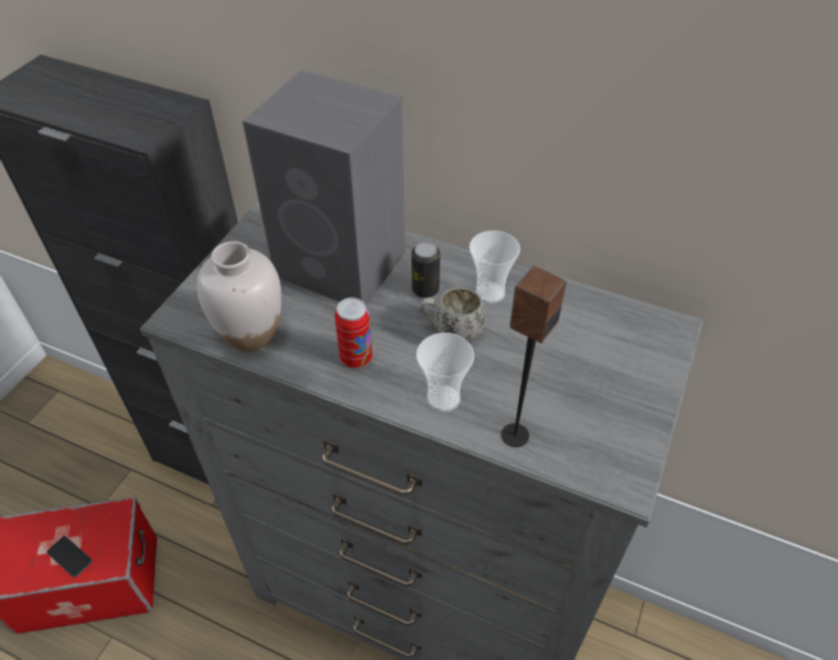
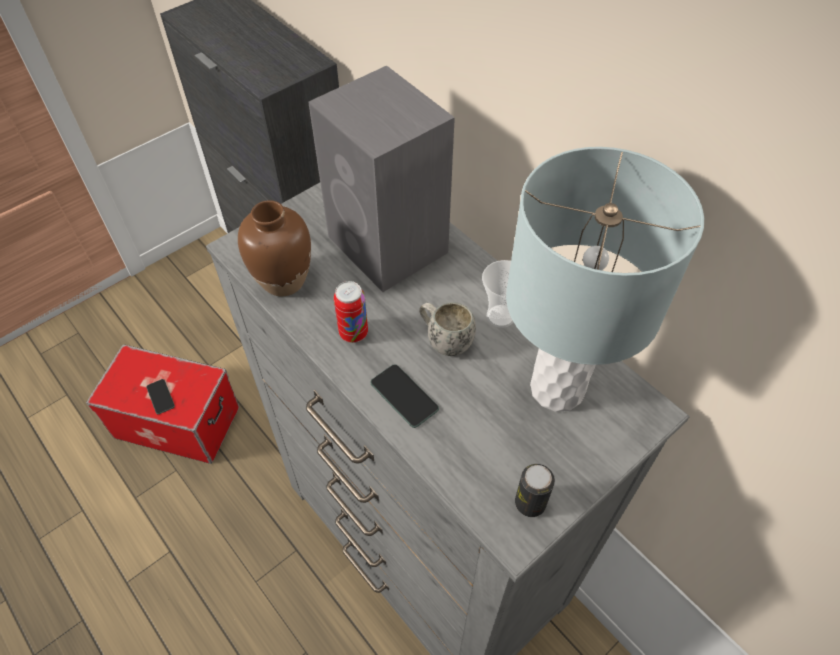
camera: 25 degrees right, 5 degrees up
(250, 334) = (283, 280): white vase -> brown vase
(425, 289) = (446, 293): can -> can (530, 503)
(443, 398) = (404, 396): cup -> phone
(514, 435) = (444, 452): speaker -> none
(579, 338) = (556, 388): none -> grey table lamp

